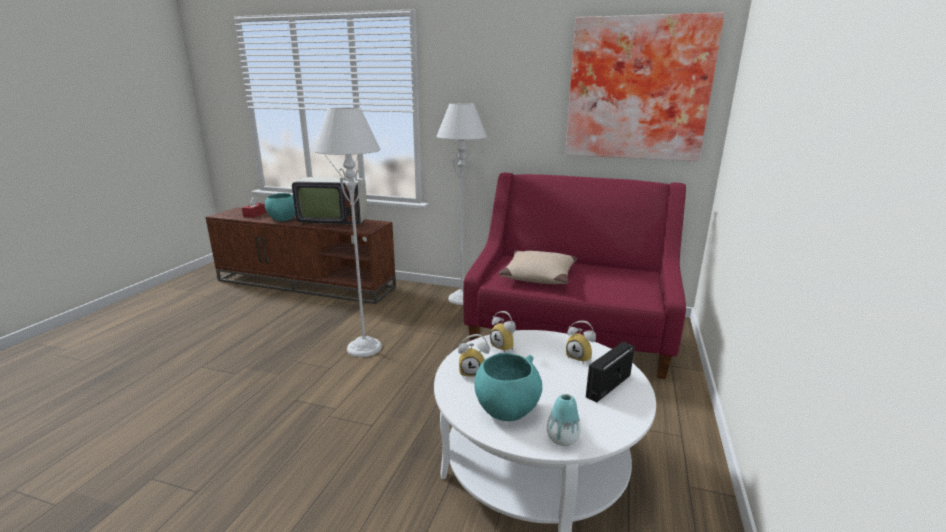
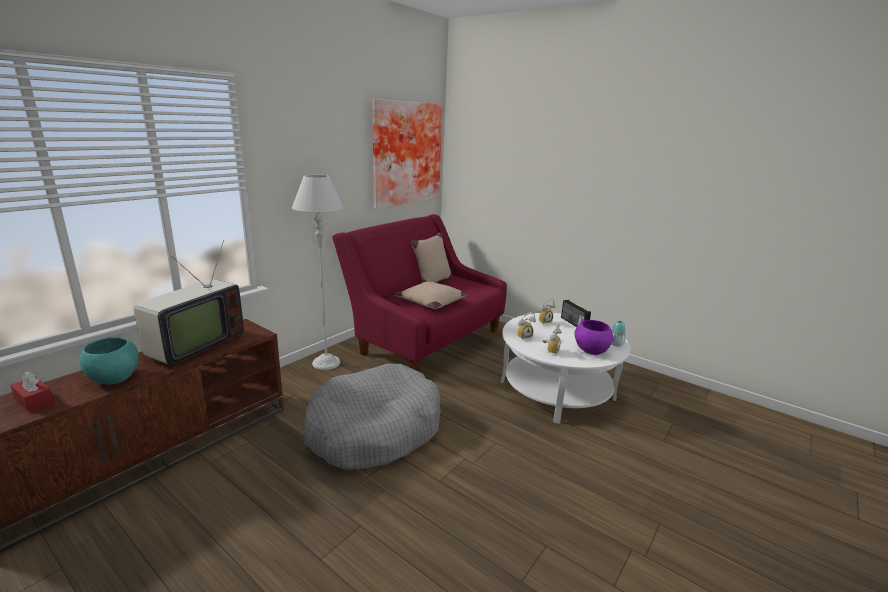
camera: 70 degrees left, 0 degrees up
(364, 348) = (374, 430): grey floor lamp -> grey dog bed
(506, 410) = (590, 351): turquoise bowl -> purple bowl
(606, 266) = (432, 281): none -> beige pillow

